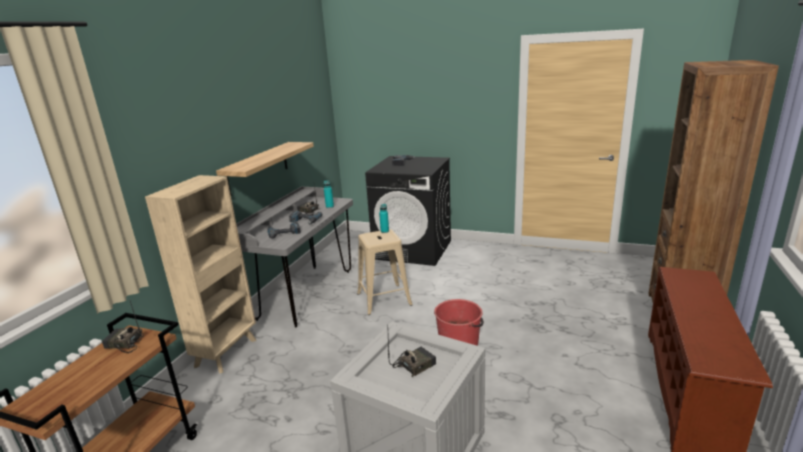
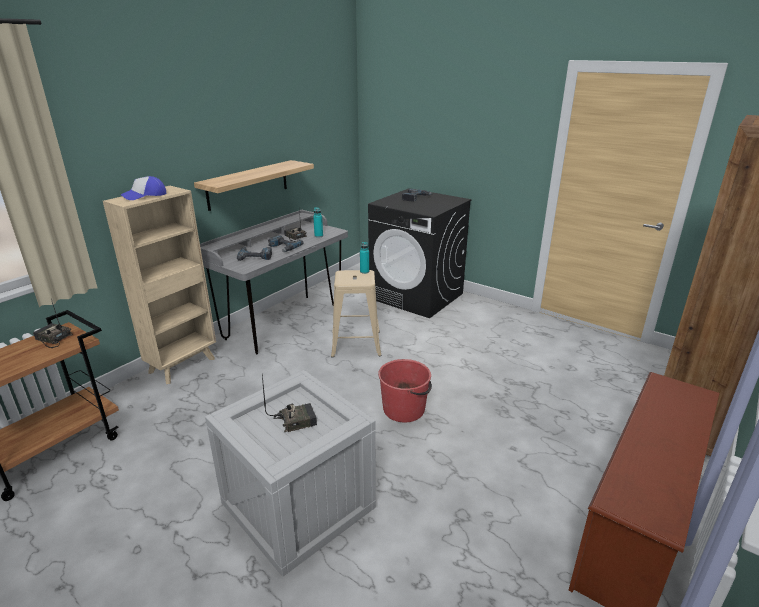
camera: 15 degrees right, 5 degrees up
(185, 186) = (145, 195): none -> cap

